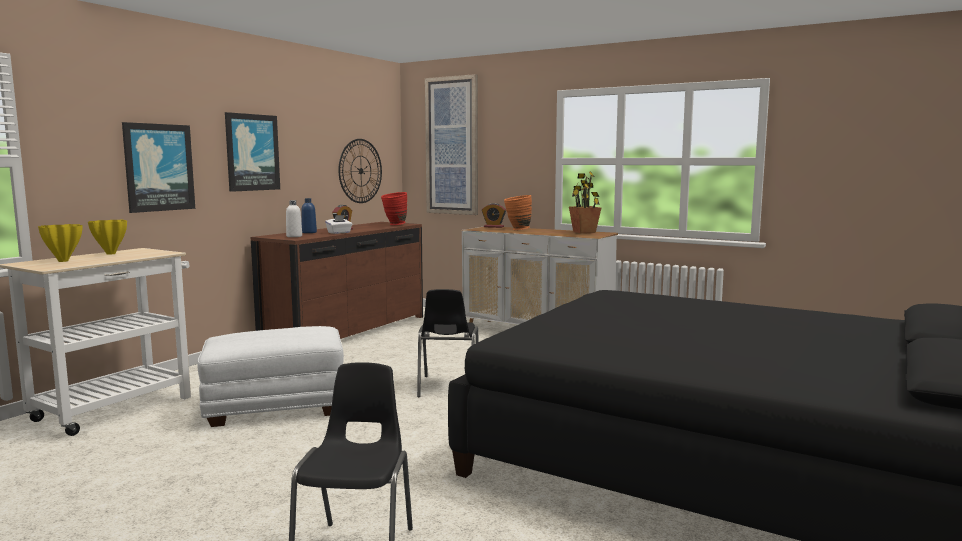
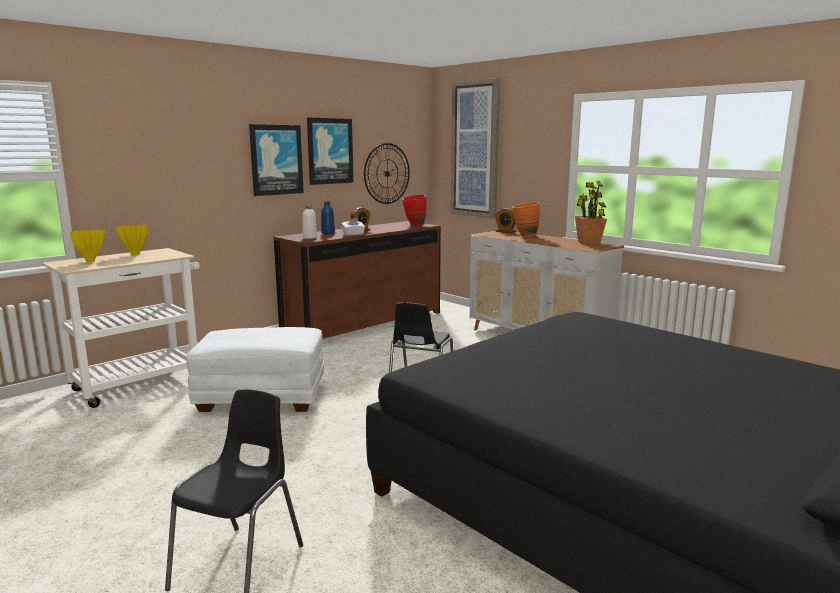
camera: 15 degrees right, 5 degrees up
(159, 167) = (187, 176): picture -> picture (330, 151)

